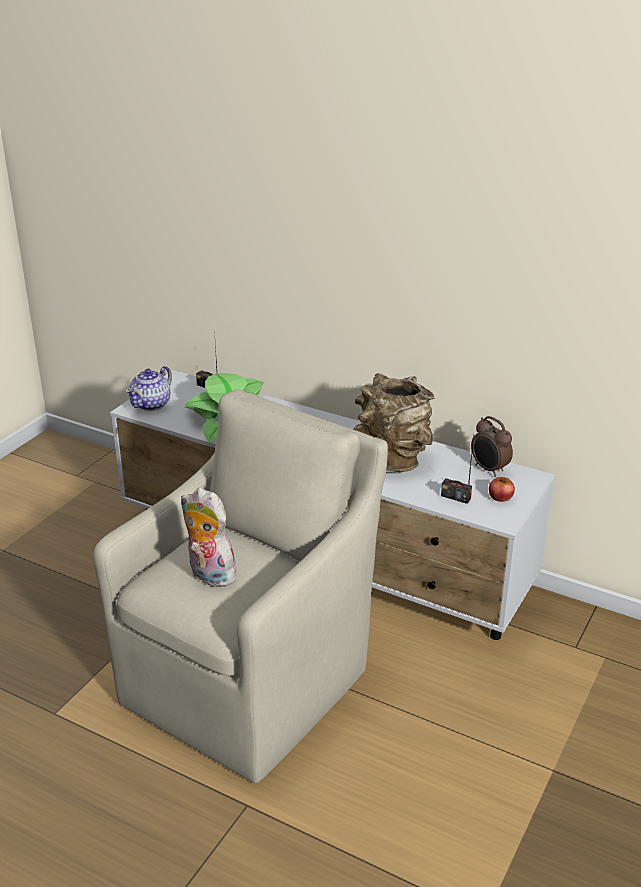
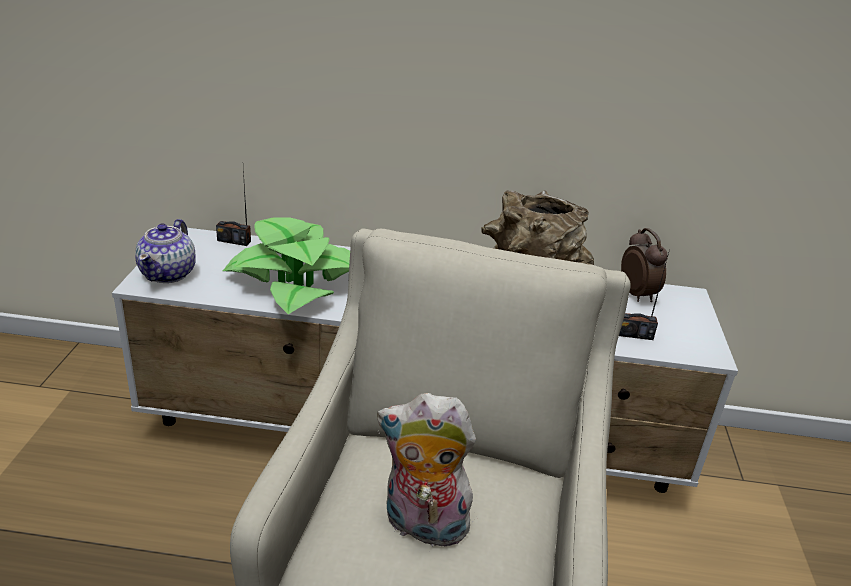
camera: 25 degrees left, 0 degrees up
(489, 469) = (637, 294): alarm clock -> alarm clock turned 135 degrees counterclockwise
(500, 497) = (679, 325): apple -> none

